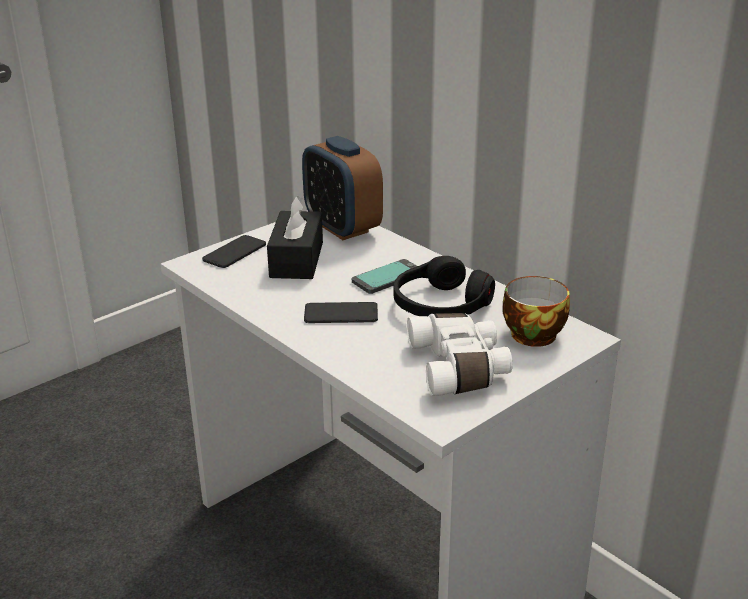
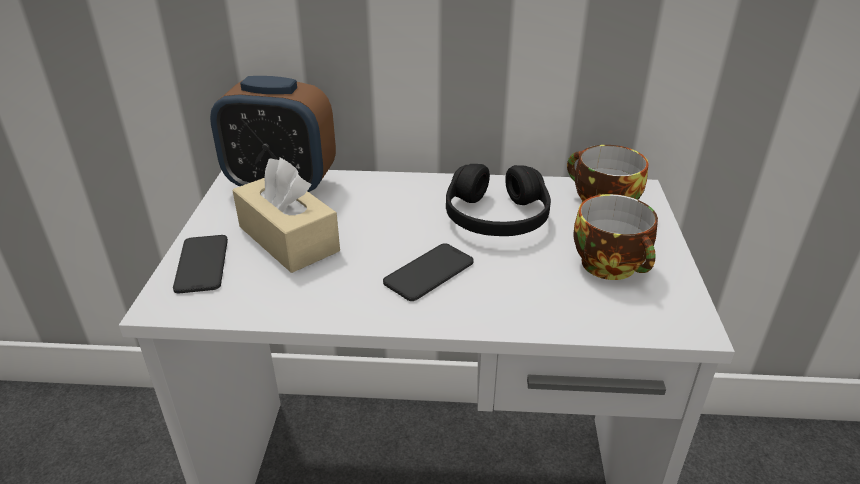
camera: 45 degrees left, 5 degrees up
(296, 259) = (288, 239): black tissue box -> beige tissue box
(387, 277) = (408, 214): phone -> none
(460, 367) = (612, 266): white binoculars -> cup

